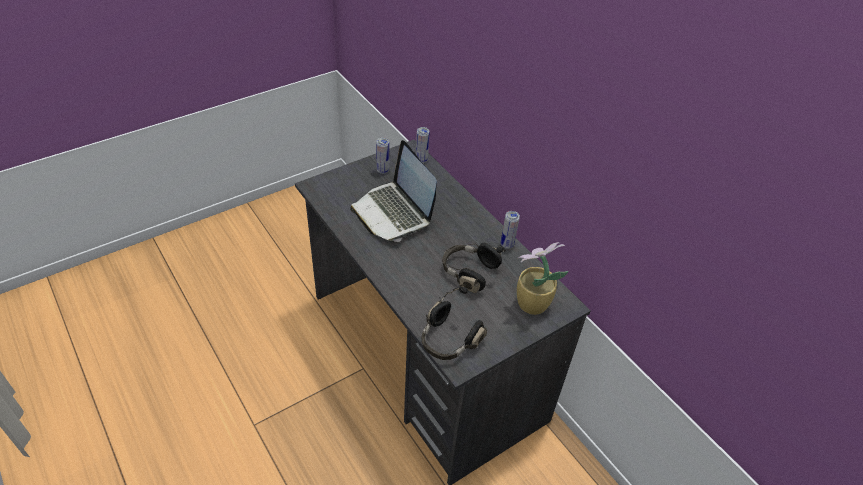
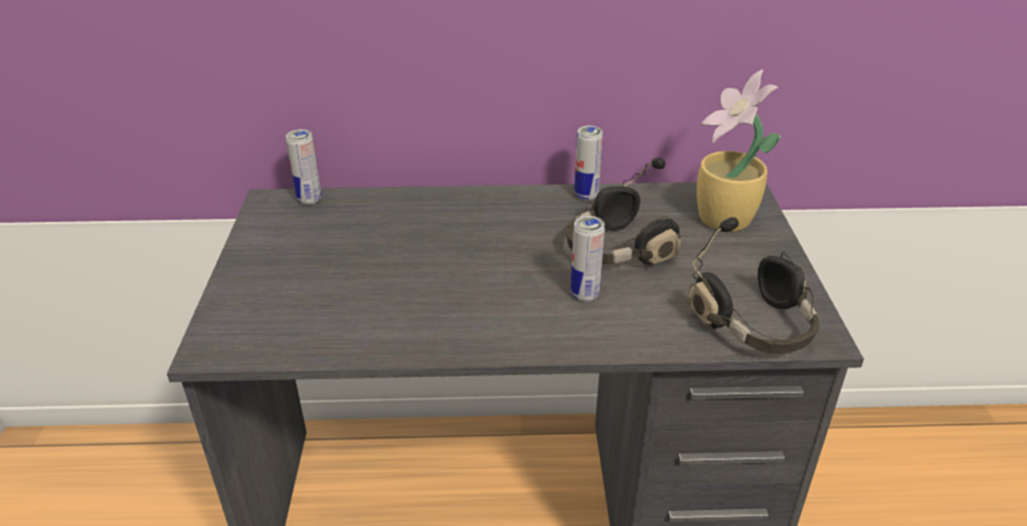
camera: 55 degrees left, 10 degrees down
(382, 170) = (282, 248): can -> can (584, 295)
(393, 212) = (401, 275): laptop -> none

